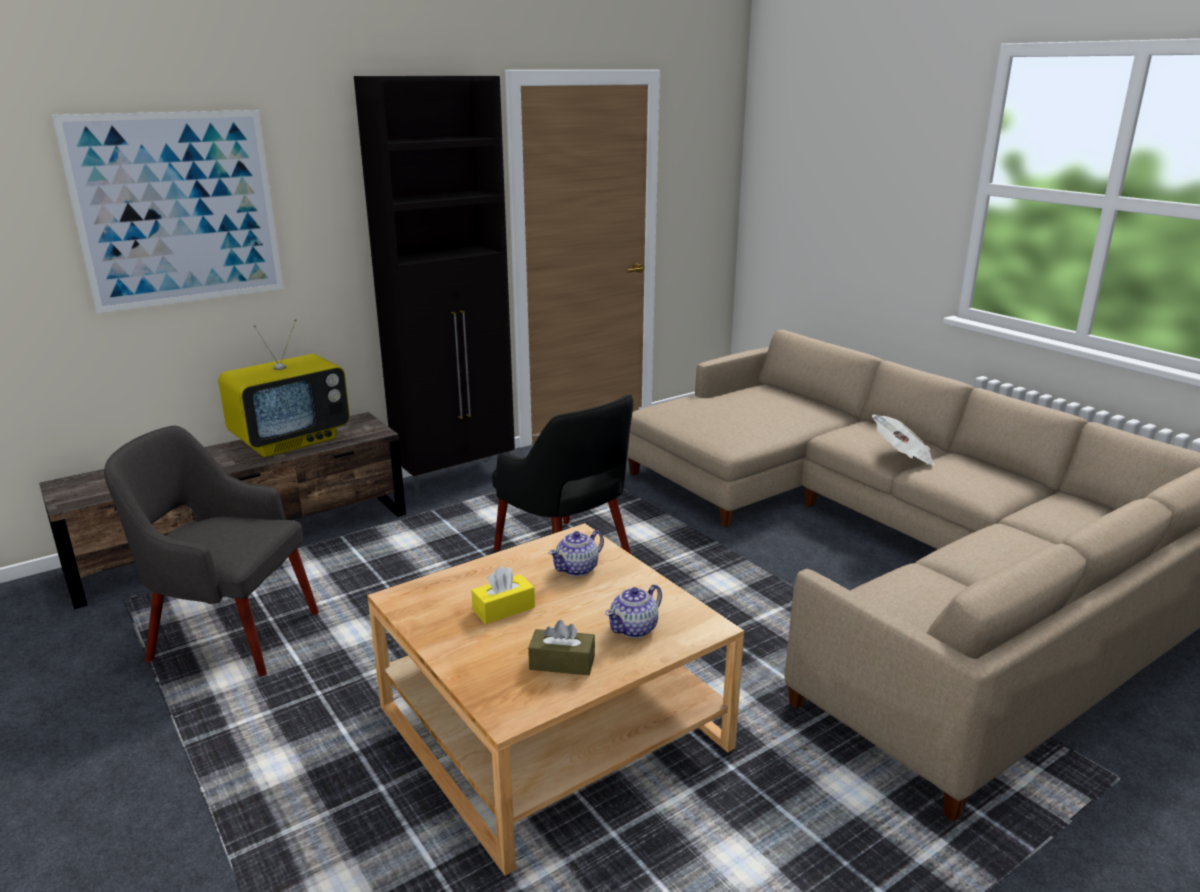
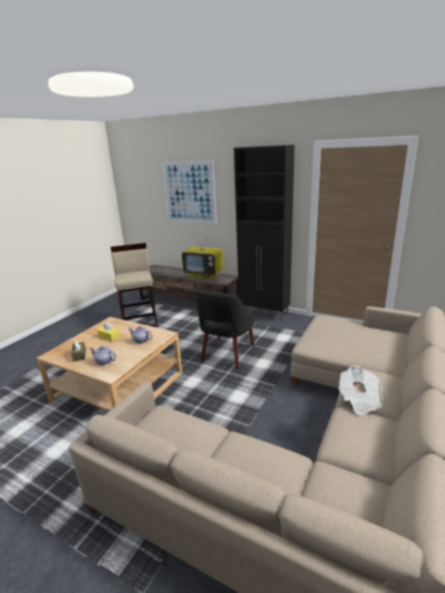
camera: 65 degrees right, 0 degrees up
(232, 636) = (140, 321): grey armchair -> beige stool

